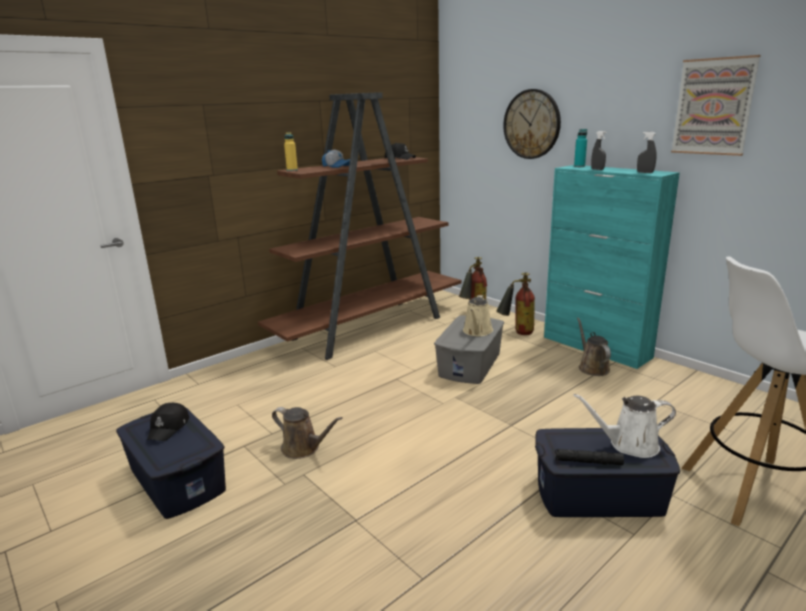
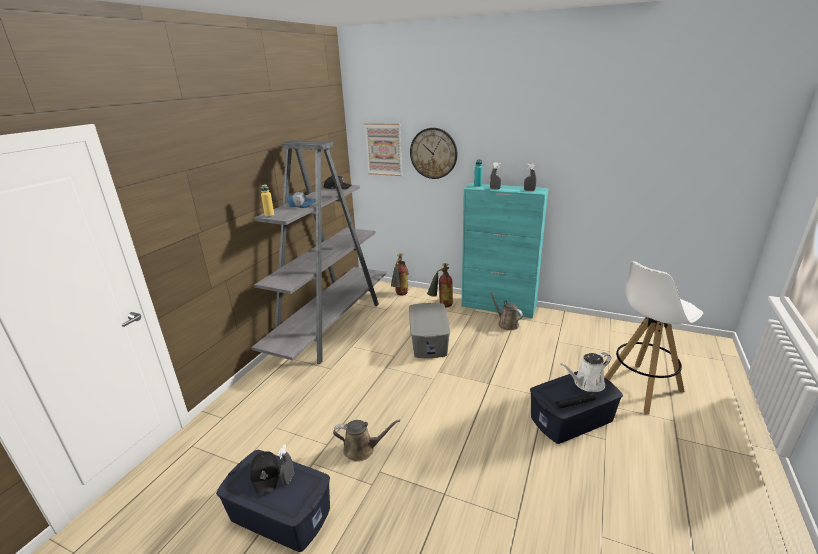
camera: 25 degrees left, 5 degrees up
(185, 437) = (288, 479): none -> grey spray bottle
(370, 327) = (331, 325): brown bookcase -> grey bookcase
(477, 332) = (433, 317): beige watering can -> none
(713, 107) = (568, 146): picture -> picture (384, 149)

